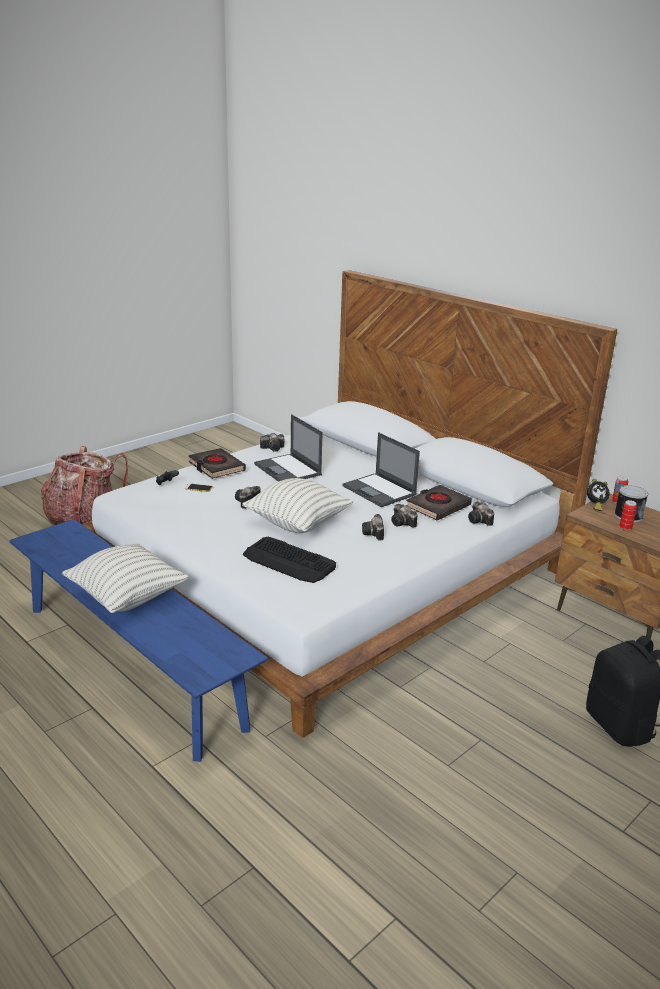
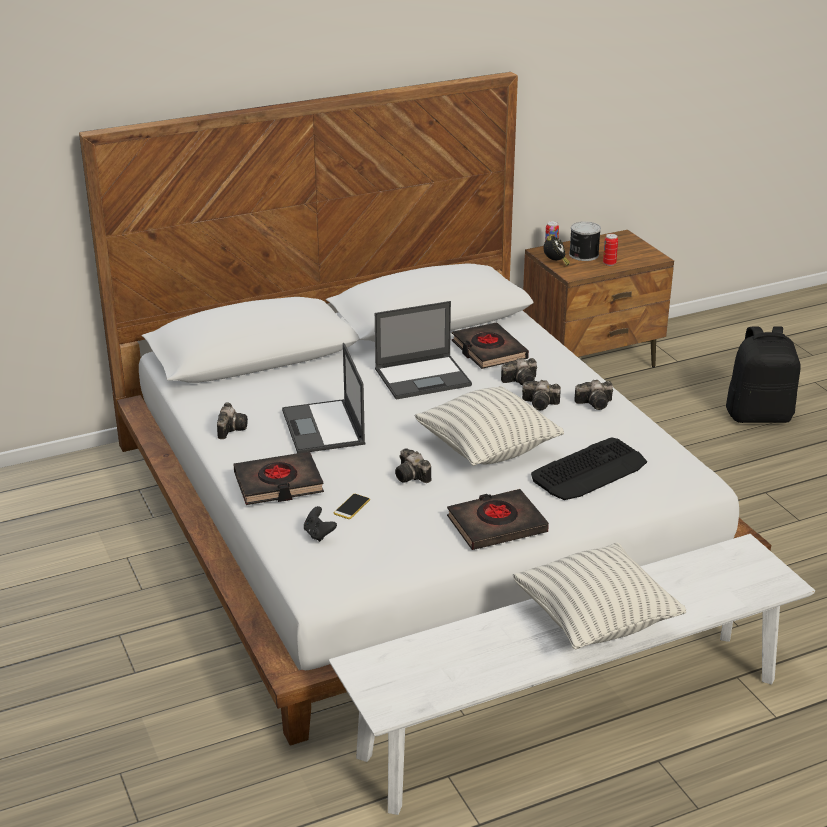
camera: 70 degrees left, 5 degrees up
(84, 523) = (112, 740): backpack -> none
(131, 664) = (572, 717): blue bench -> white bench
(202, 536) = (496, 525): none -> black book
(288, 470) = (324, 428): laptop -> laptop turned 90 degrees clockwise
(480, 521) = (535, 336): camera -> camera (596, 403)

